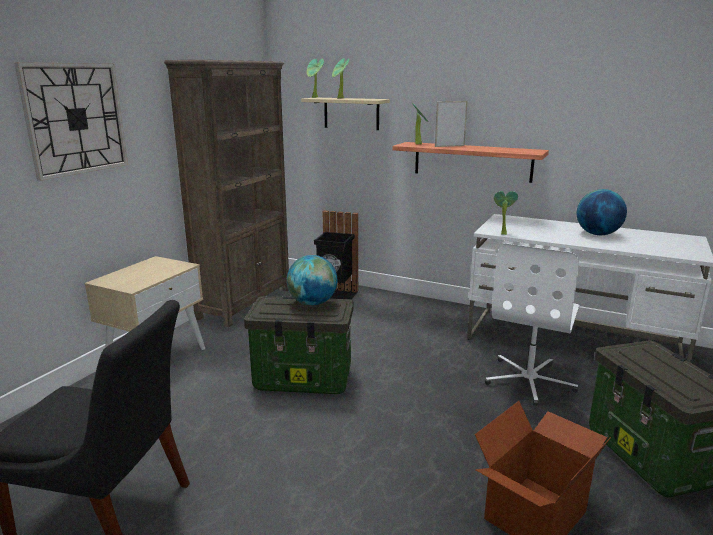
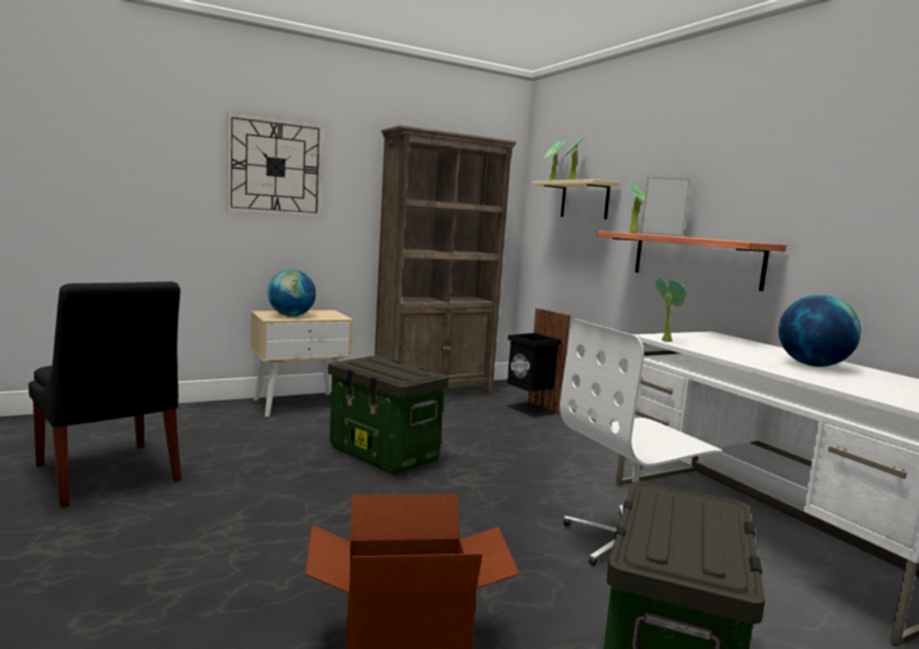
camera: 35 degrees right, 10 degrees down
(313, 303) = (404, 368): globe -> globe (291, 316)

